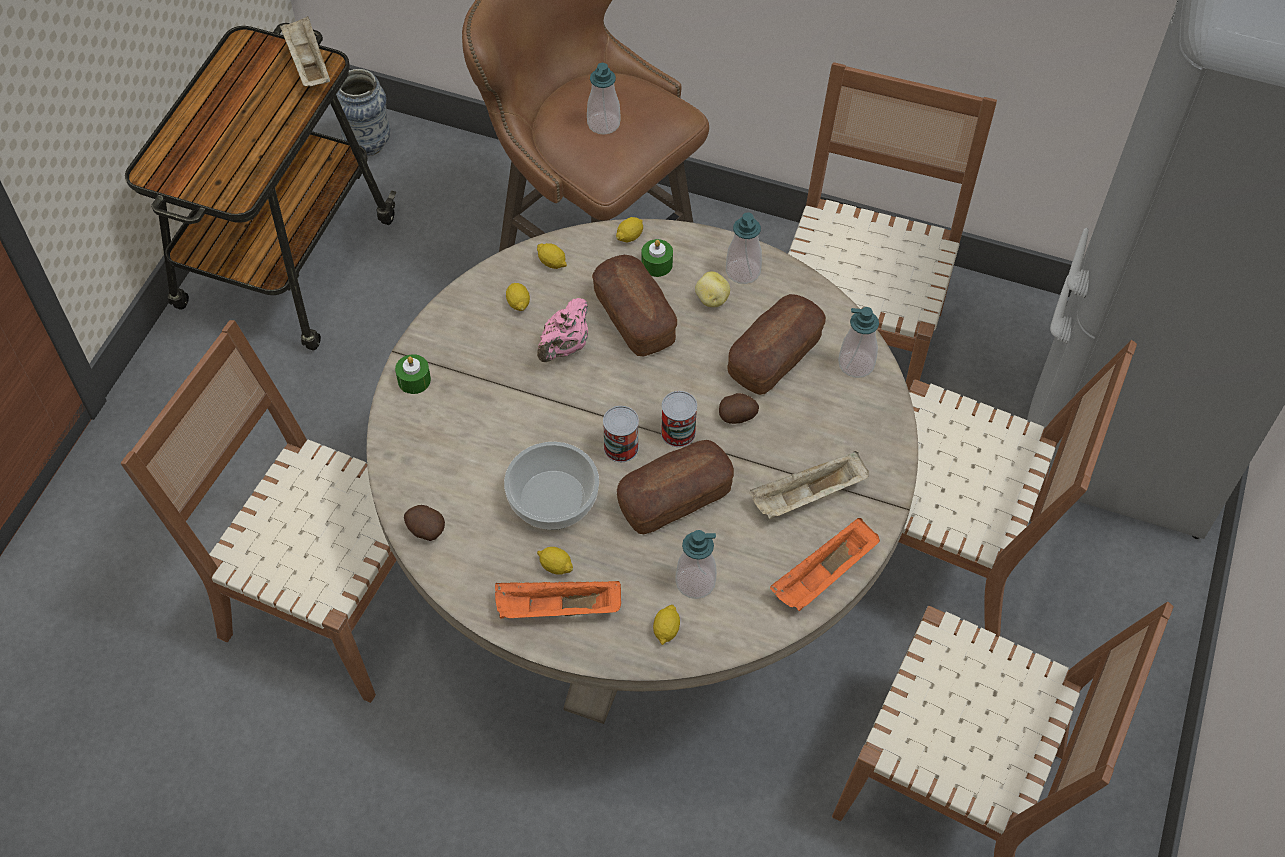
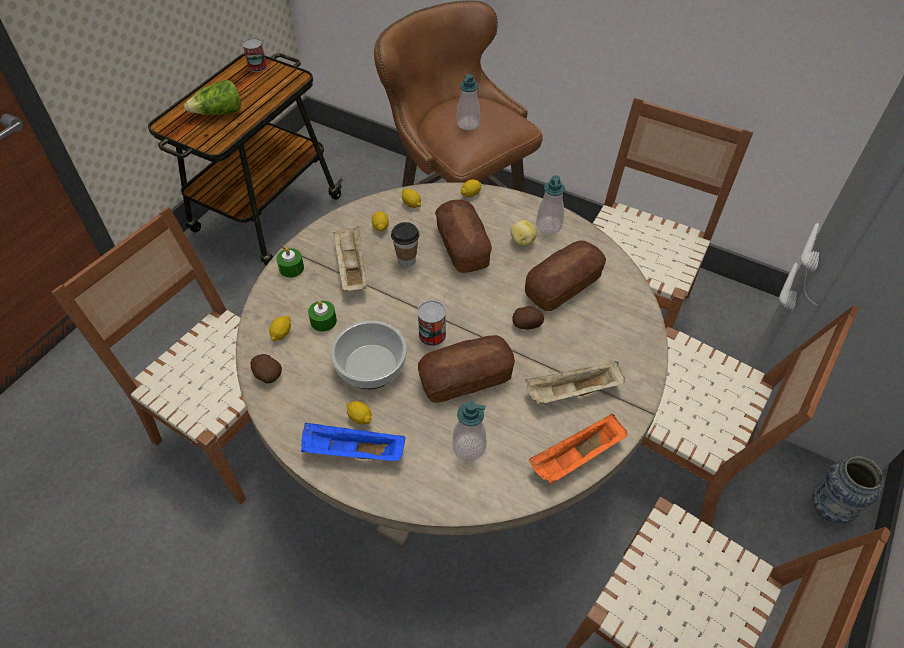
camera: 10 degrees right, 5 degrees down
(226, 142) = (219, 113): none -> lettuce
(307, 64) = (285, 76): beige tray -> beige tray (351, 268)
(368, 145) = (335, 154): vase -> vase (829, 508)
(557, 609) = (352, 452): orange tray -> blue tray
(564, 347) = (406, 260): pink teapot -> cup
(657, 264) = (486, 214): green candle -> green candle (323, 321)
(666, 630) = (437, 483): lemon -> lemon (281, 333)
(678, 432) = (478, 330): can -> can (257, 67)
(856, 364) = (625, 299): soap dispenser -> none

